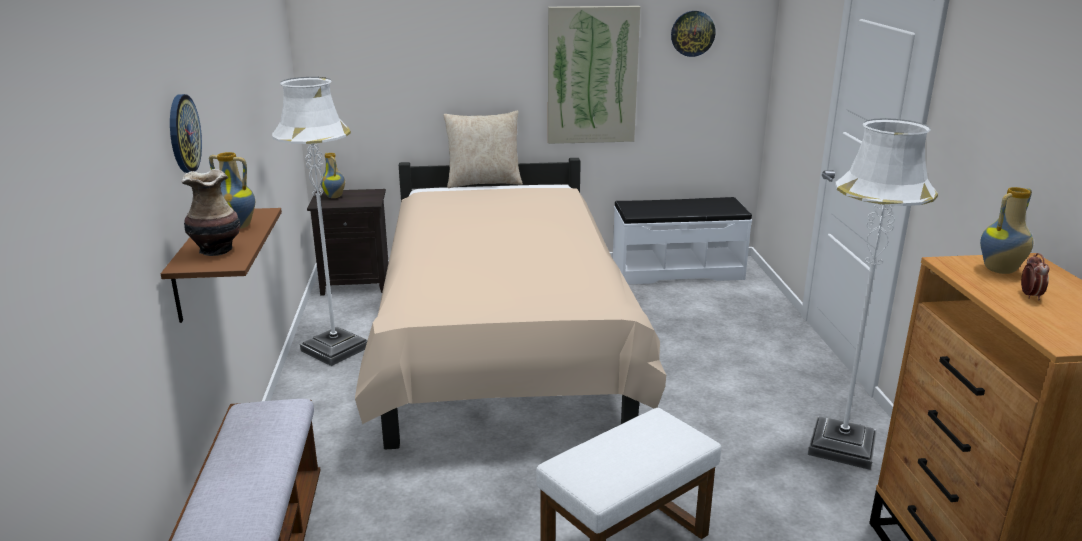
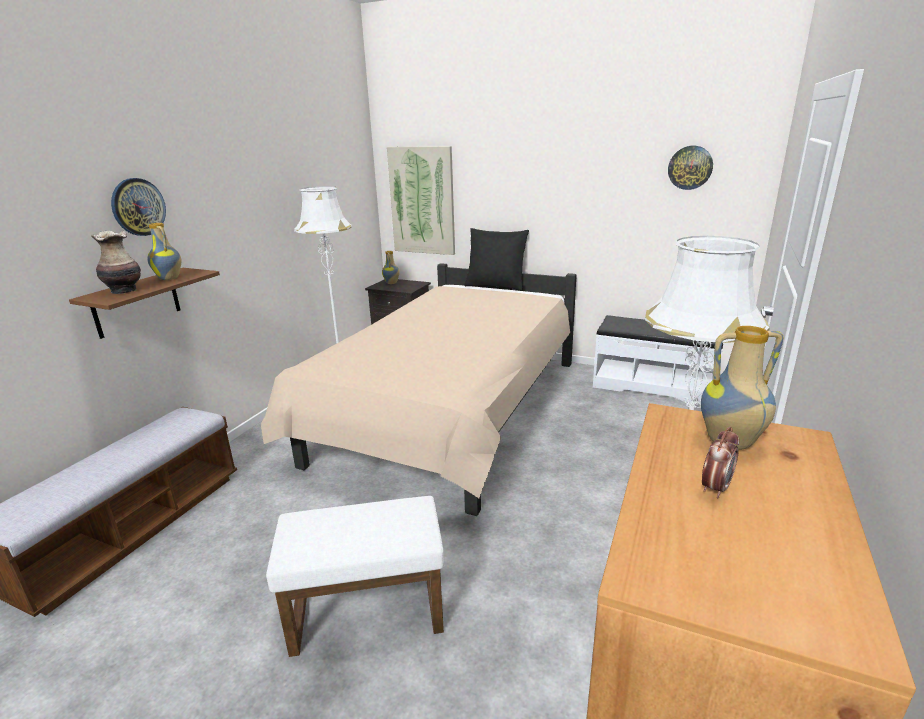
camera: 30 degrees right, 0 degrees up
(484, 183) = (496, 286): beige pillow -> black pillow
(592, 75) = (592, 203): picture -> picture (422, 201)

